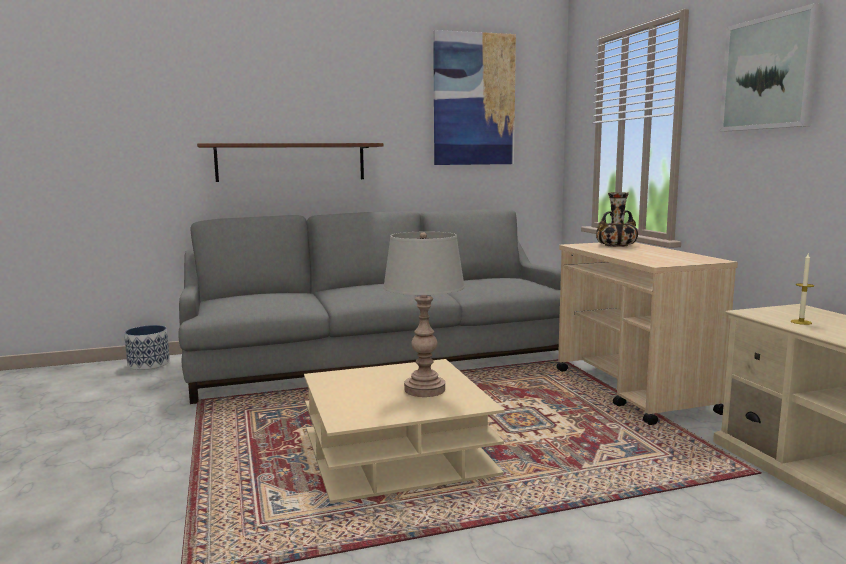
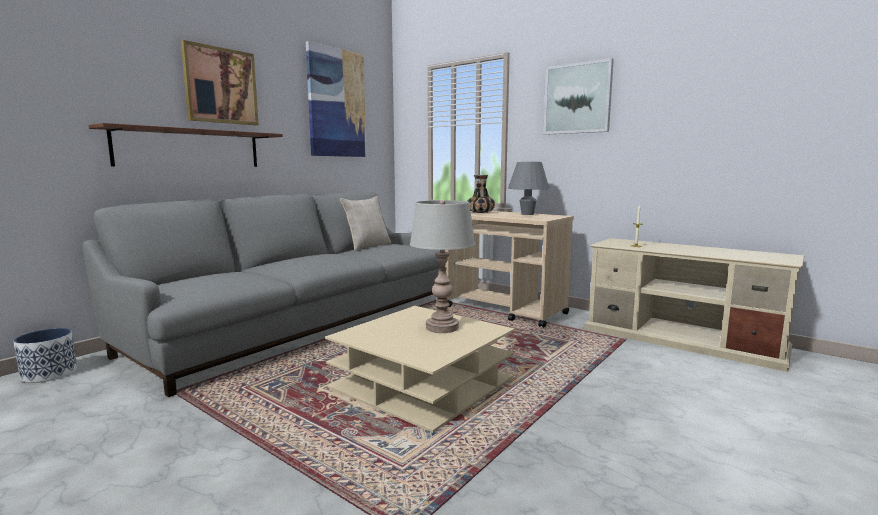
camera: 35 degrees left, 0 degrees up
(326, 94) = (220, 86): none -> picture
(477, 278) = (367, 246): none -> beige pillow
(671, 253) = (527, 214): none -> grey table lamp

